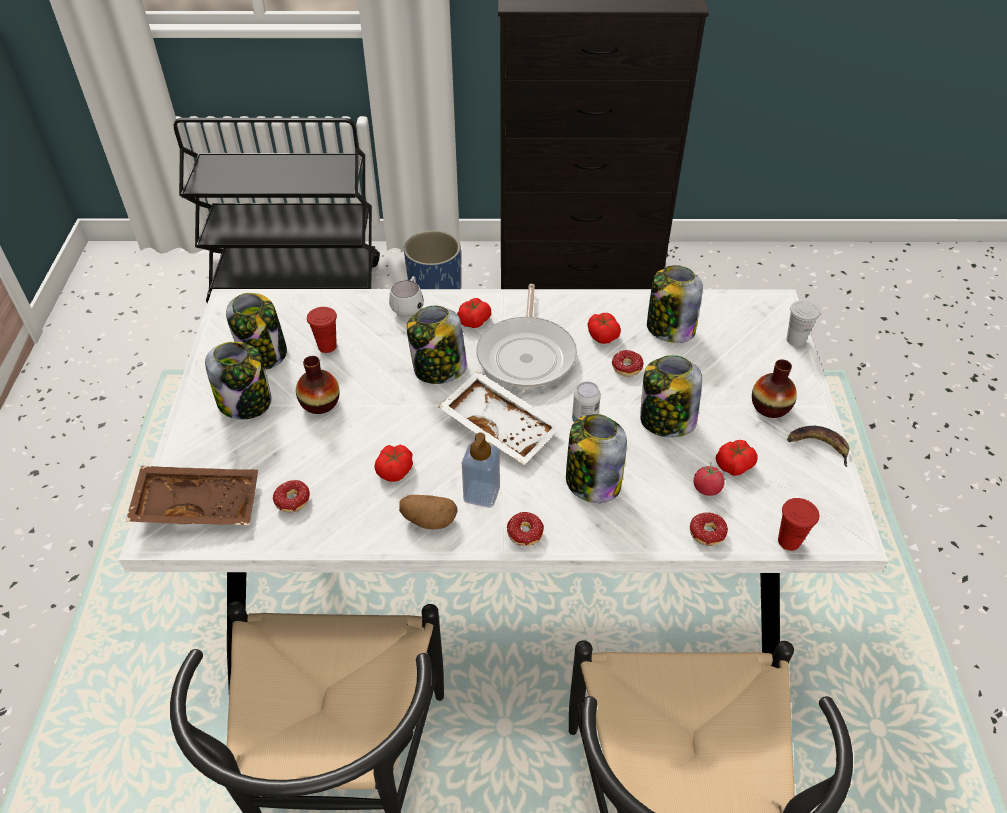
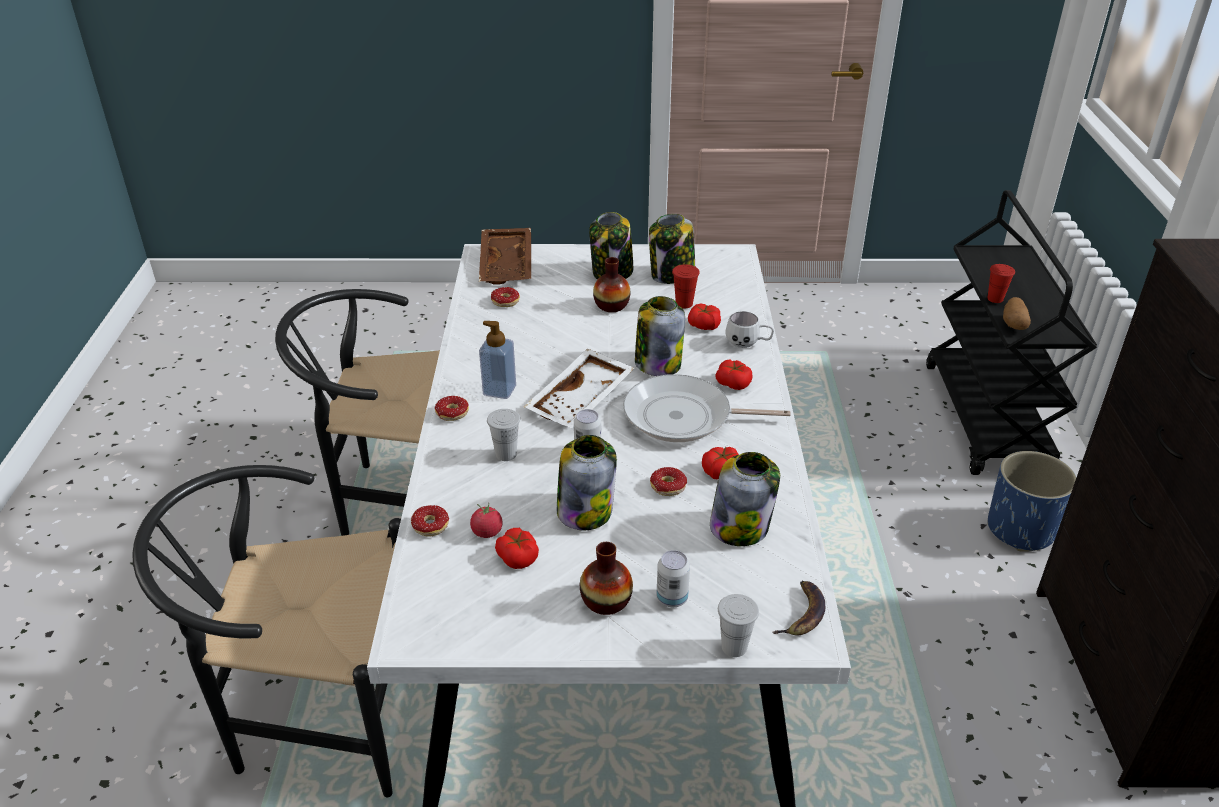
camera: 90 degrees right, 10 degrees down
(395, 470) = (532, 345): tomato -> tomato (704, 325)
(428, 520) = (475, 364): potato -> potato (1013, 323)
(592, 482) = (506, 454): jar -> white cup
(757, 369) = (672, 598): none -> can
(789, 541) = (408, 586): red cup -> red cup (995, 299)
(818, 446) = (540, 635): banana -> banana (802, 613)

